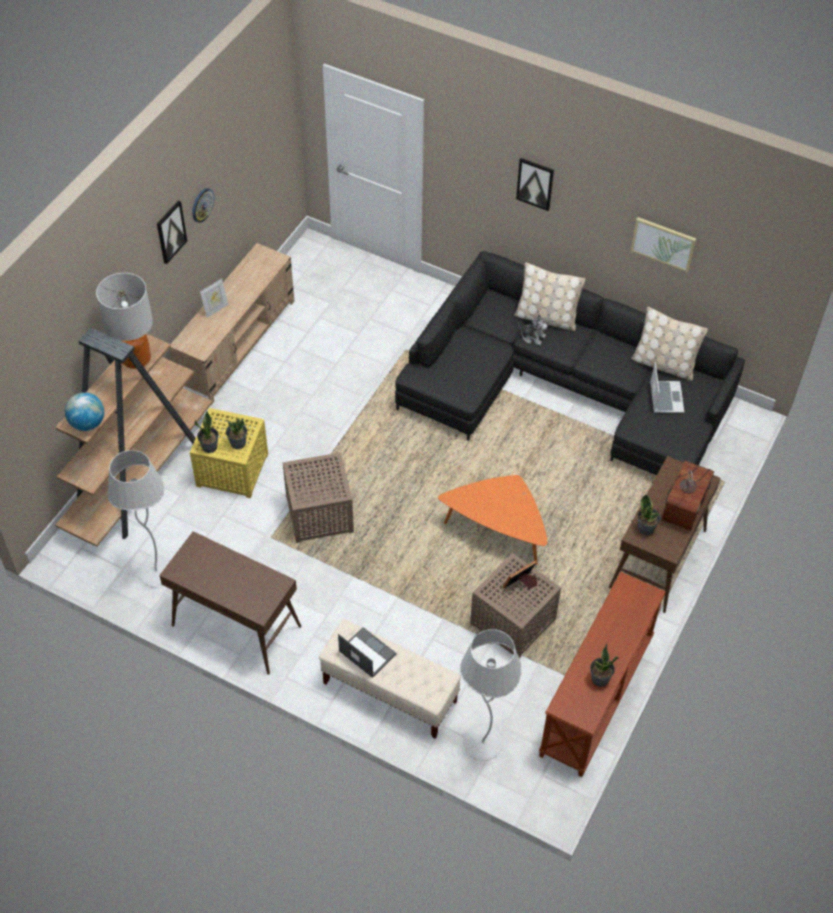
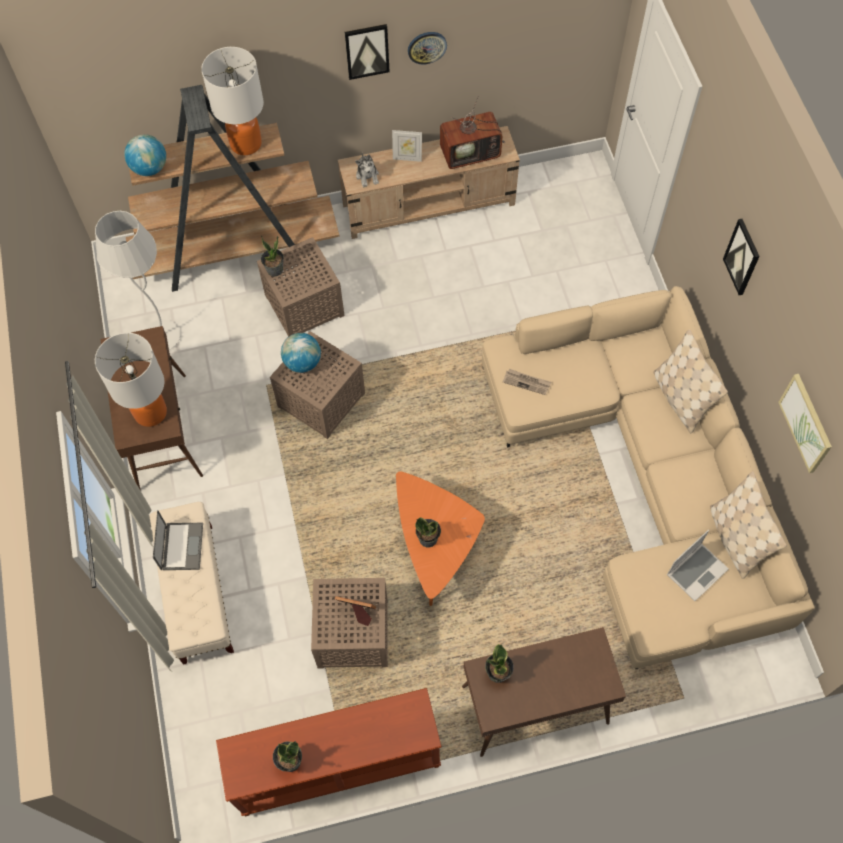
camera: 50 degrees right, 10 degrees up
(231, 469) = (305, 304): yellow side table -> brown side table
(238, 443) = (298, 285): potted plant -> potted plant (428, 538)
(257, 585) = (151, 412): none -> table lamp
(303, 483) = (302, 362): none -> globe
(452, 380) = (527, 382): none -> newspaper
(482, 744) = (210, 706): white floor lamp -> none
(532, 336) = (646, 405): plush toy -> plush toy (367, 176)
(563, 388) = (645, 475): black sofa -> beige sofa
(683, 505) = (557, 686): television -> television (471, 152)

